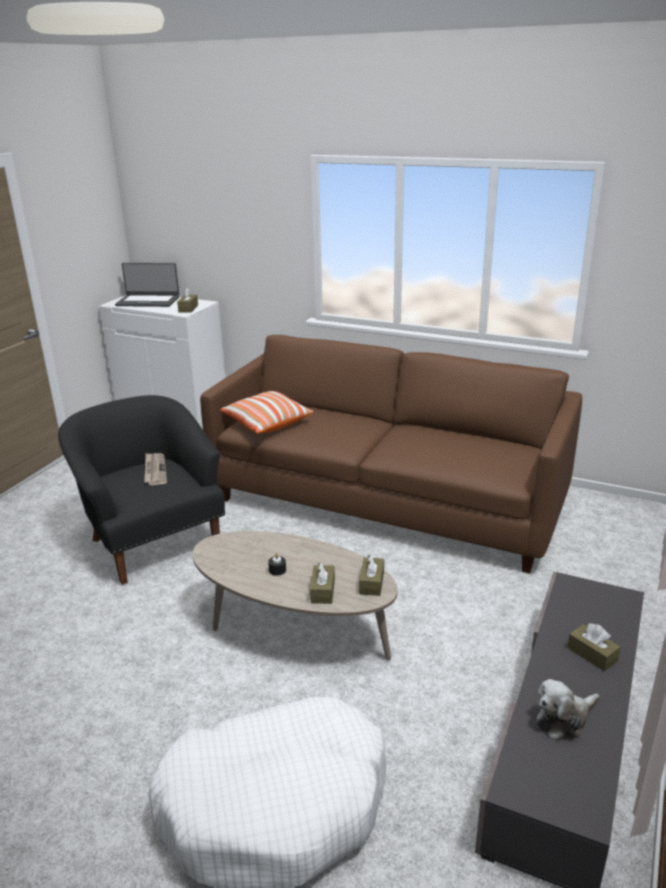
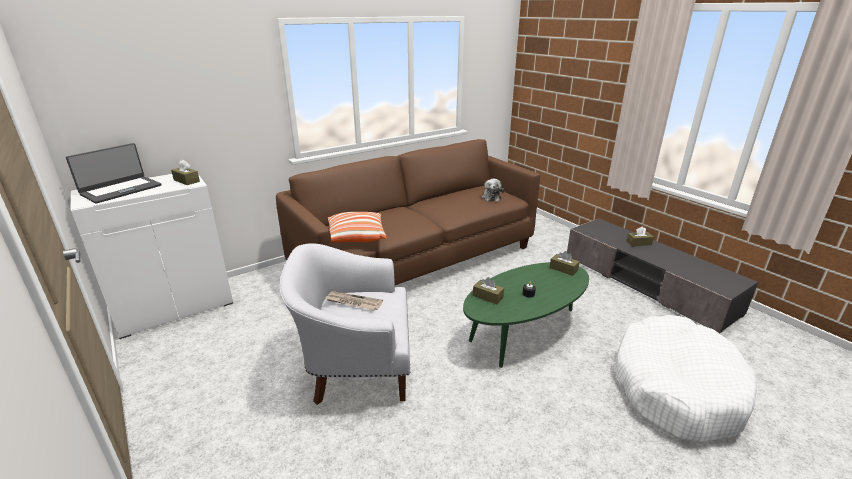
camera: 60 degrees left, 0 degrees up
(154, 541) = (356, 367): black armchair -> white armchair
(294, 630) = (523, 334): beige coffee table -> green coffee table
(323, 591) = (562, 285): brown tissue box -> brown tissue box (488, 296)
(564, 719) = (681, 264): plush toy -> plush toy (491, 197)

